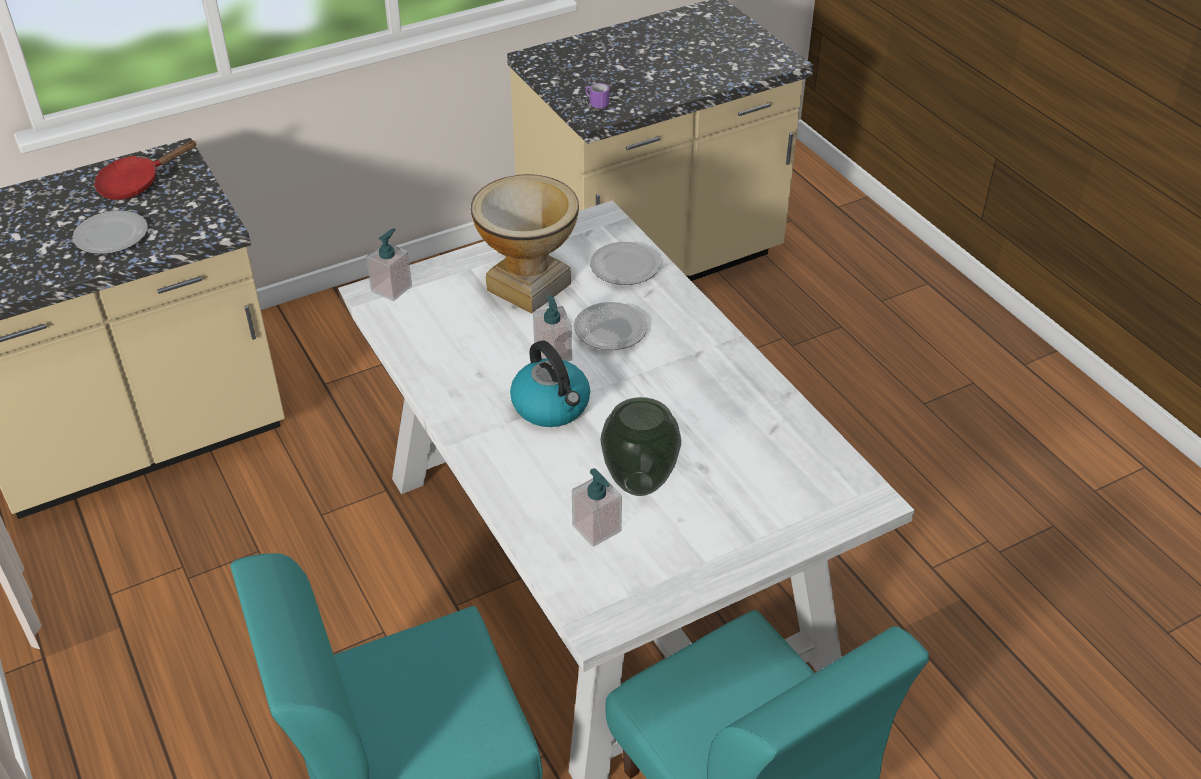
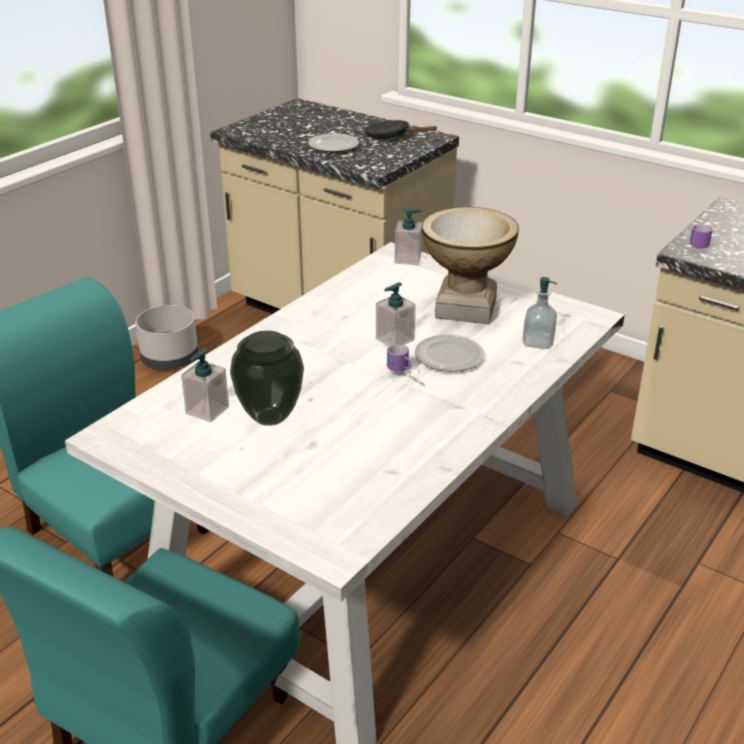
camera: 65 degrees right, 10 degrees down
(80, 638) = (170, 358): none -> grey planter
(136, 184) = (391, 136): red frying pan -> black frying pan
(552, 406) = (332, 355): kettle -> none
(624, 267) = (538, 342): plate -> soap dispenser
(628, 369) = (406, 377): none -> mug

